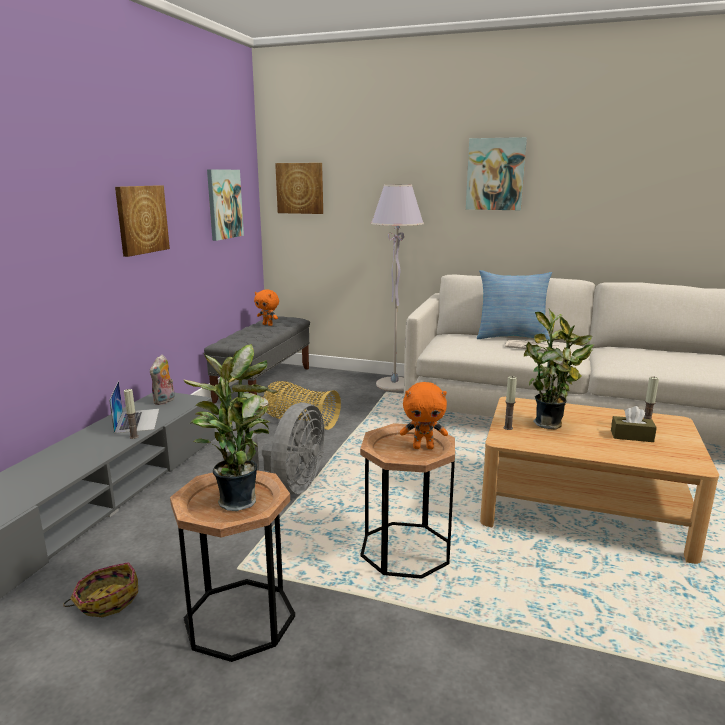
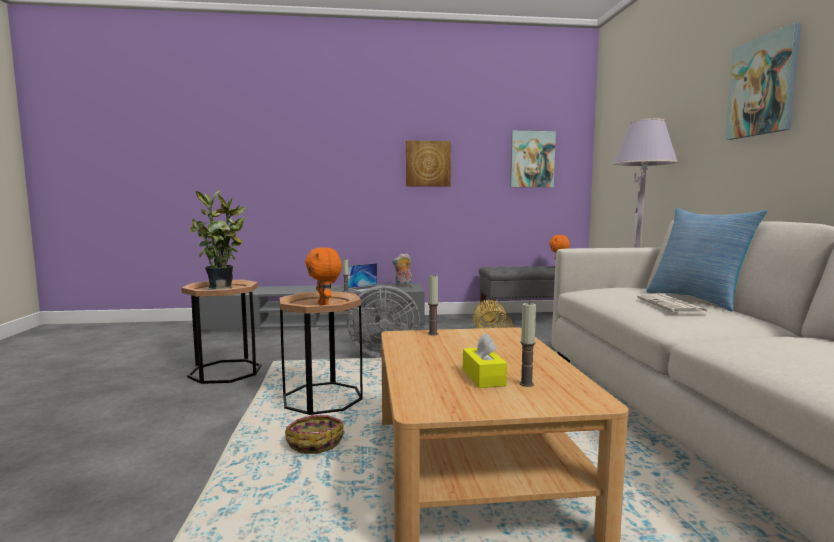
camera: 65 degrees right, 10 degrees down
(106, 600) = (235, 346): basket -> basket (315, 443)
(300, 188) = (612, 143): picture -> none
(551, 425) = (465, 346): potted plant -> none
(631, 436) = (483, 377): brown tissue box -> yellow tissue box

